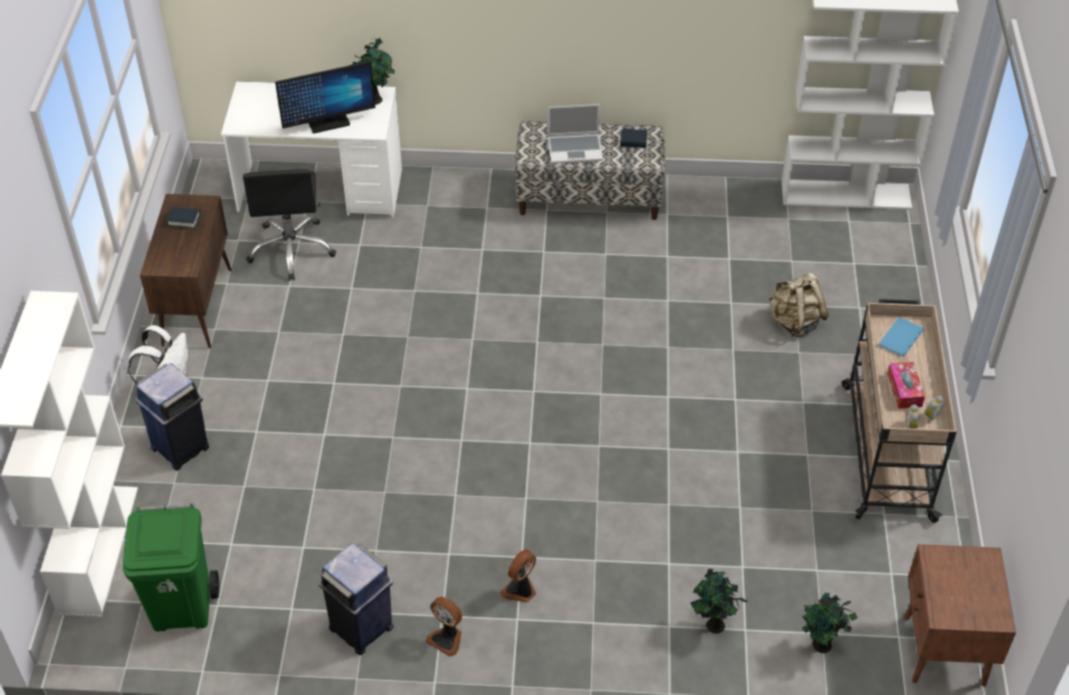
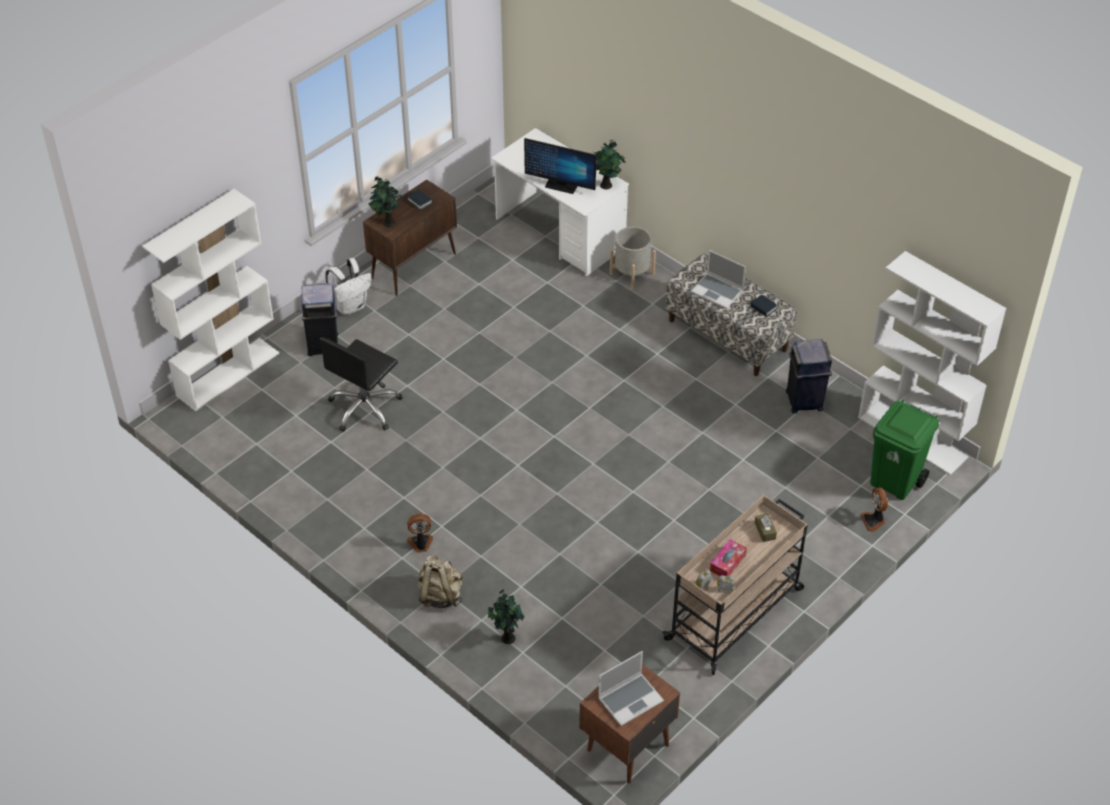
camera: 40 degrees right, 0 degrees up
(183, 608) = (238, 434): green trash can -> green trash can (895, 482)
(292, 249) = (504, 261): black office chair -> black office chair (365, 408)
(362, 629) = (315, 506): blue trash can -> blue trash can (804, 401)
(436, 191) = (632, 274): none -> grey planter
(447, 639) = (353, 542): fan -> fan (874, 521)
(794, 322) = (771, 498): beige backpack -> beige backpack (440, 595)
(821, 646) = (556, 692): potted plant -> potted plant (388, 223)
(899, 338) = (765, 531): blue book -> brown tissue box
(968, 588) = (630, 699): none -> laptop

